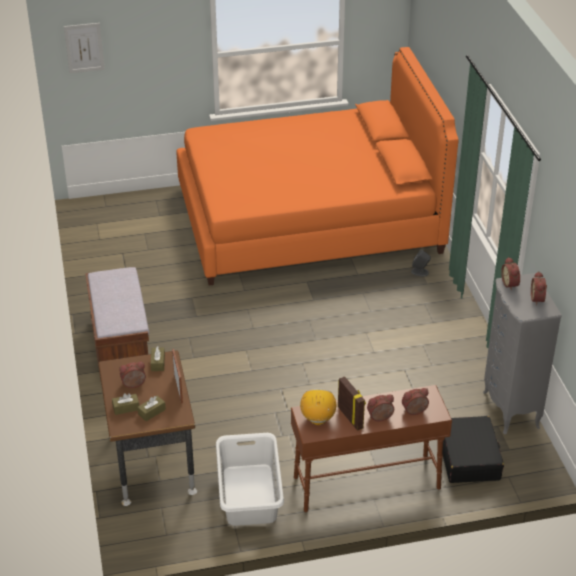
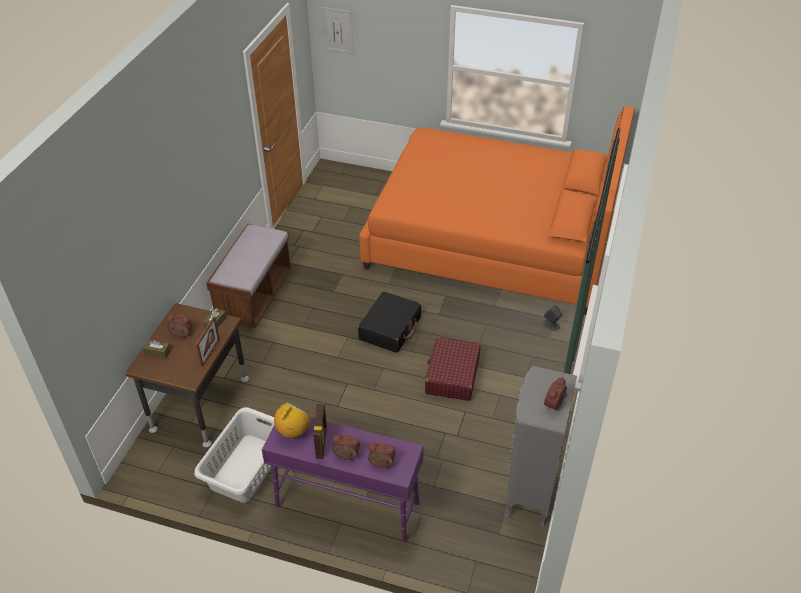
camera: 30 degrees right, 5 degrees up
(152, 412) = (173, 364): brown tissue box -> none
(366, 482) = (347, 503): brown console table -> purple console table
(369, 345) = (452, 376): none -> red suitcase
(468, 457) = (455, 523): black suitcase -> black suitcase (390, 328)
(511, 284) = (541, 377): alarm clock -> none

